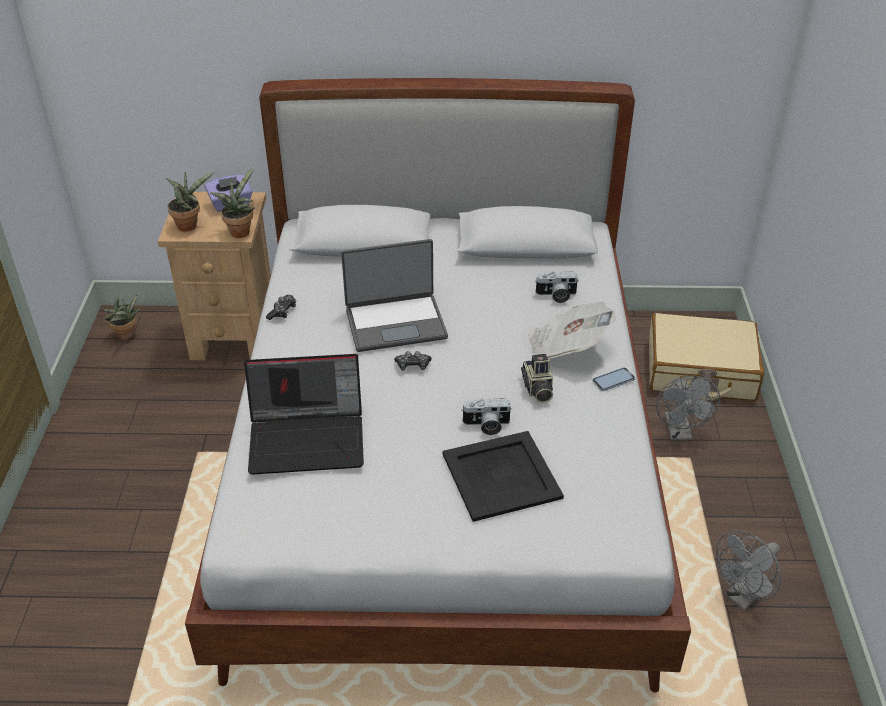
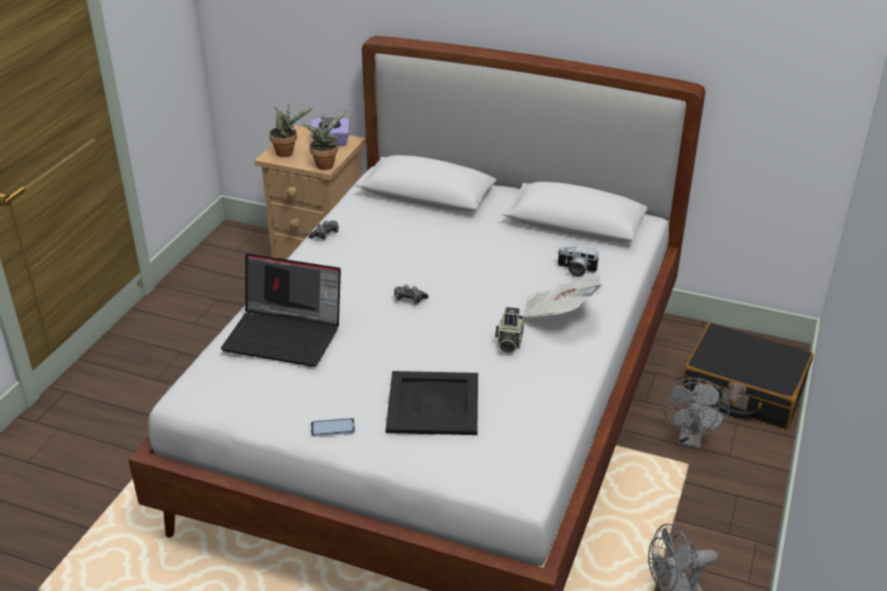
camera: 20 degrees right, 5 degrees down
(127, 336) = (233, 247): potted plant -> none
(395, 323) = (415, 262): laptop -> none
(486, 425) = (445, 361): camera -> none
(613, 380) = (586, 351): phone -> phone (333, 428)
(700, 371) = (743, 390): beige suitcase -> black suitcase

